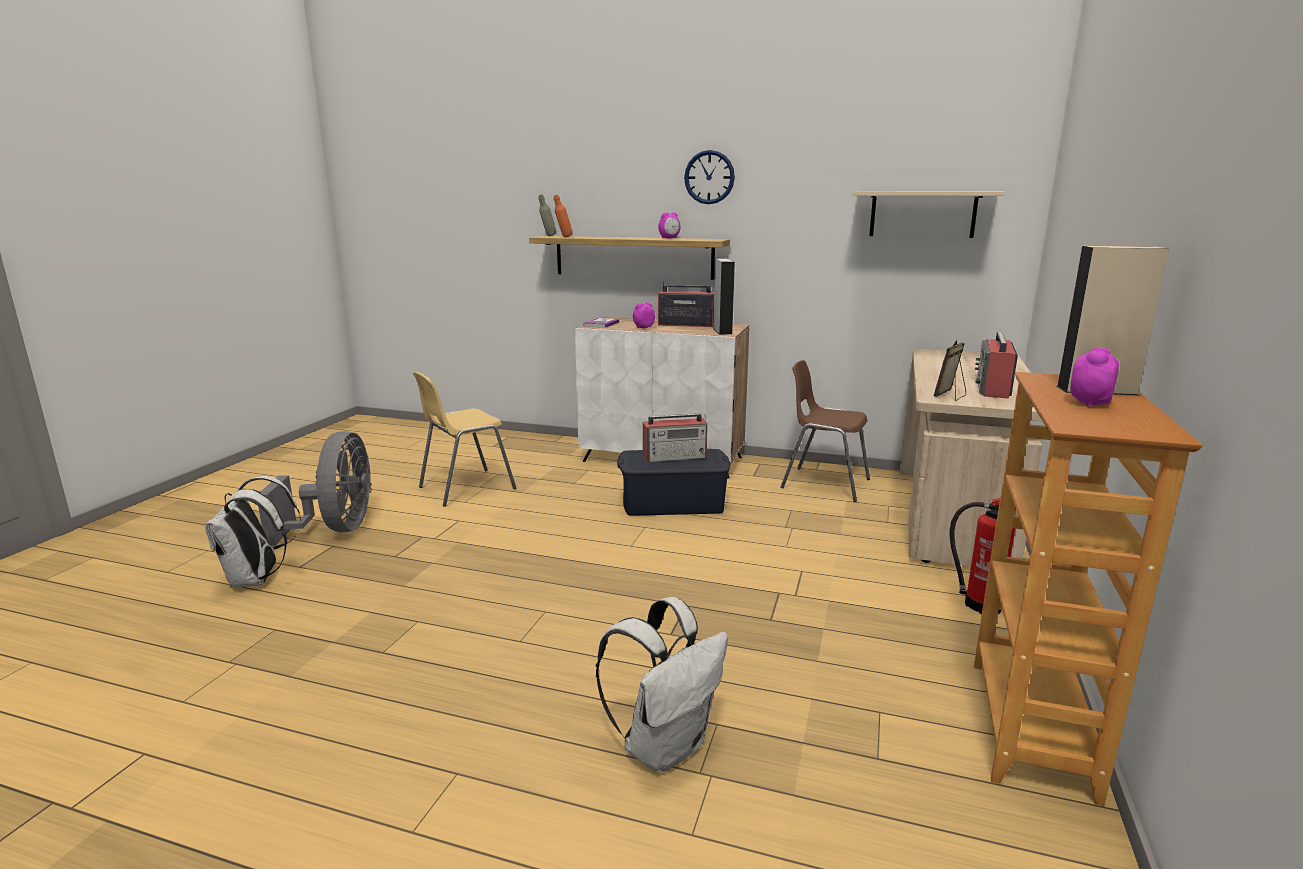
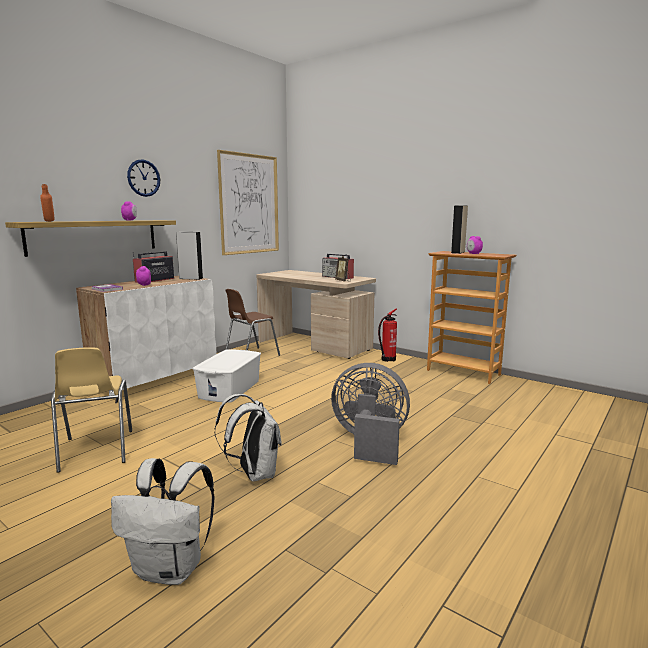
camera: 70 degrees left, 5 degrees down
(336, 529) = (100, 521): grey fan -> grey fan (369, 442)
(548, 236) = (23, 221): grey bottle -> none
(665, 746) = (464, 427): white backpack -> white backpack (254, 474)
(673, 503) = (230, 389): blue storage box -> white storage box
(675, 457) = (225, 358): radio -> none
(922, 214) = (249, 204): beige shelf -> picture

